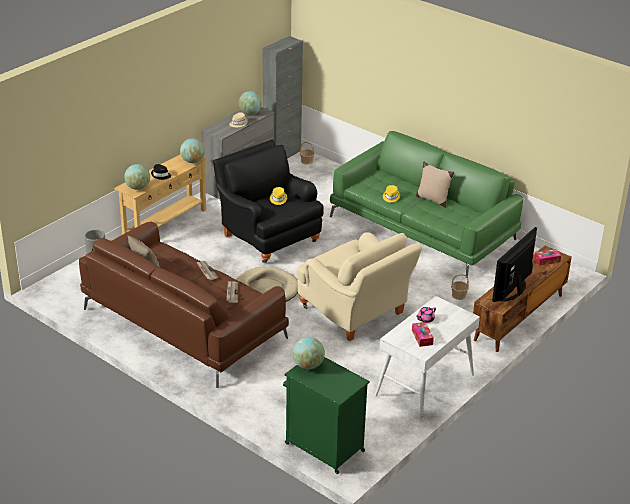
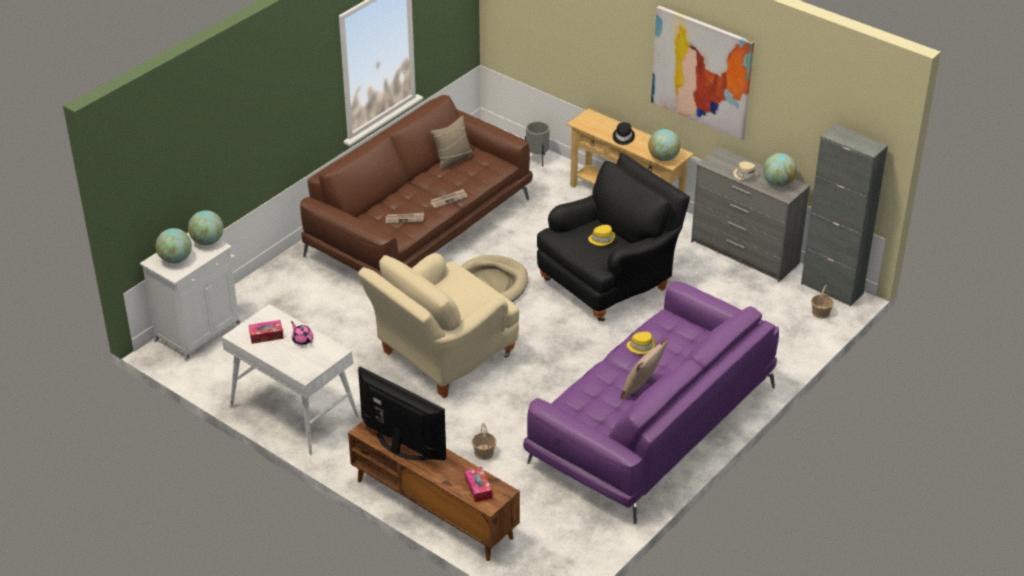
camera: 90 degrees right, 5 degrees up
(138, 188) = (590, 124): globe -> globe (175, 259)
(182, 85) = (702, 72): none -> picture
(323, 447) = (199, 331): green cabinet -> white cabinet
(423, 228) = (651, 425): green sofa -> purple sofa

